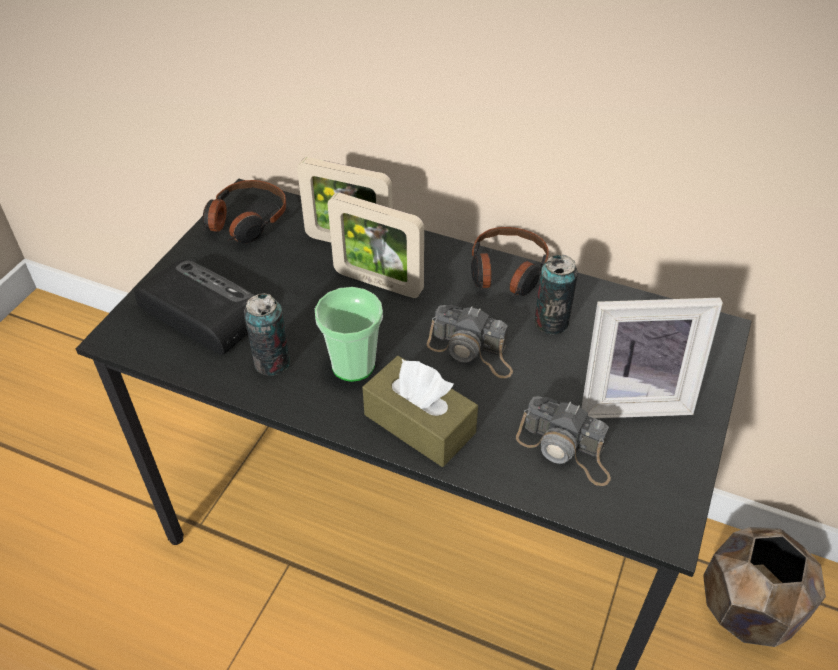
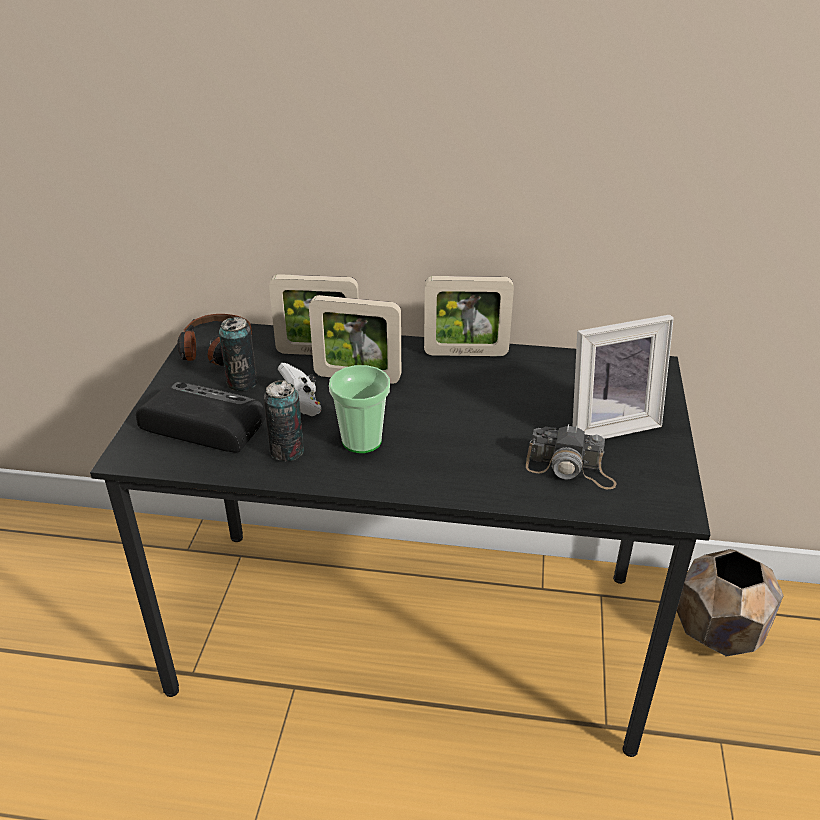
camera: 15 degrees left, 10 degrees down
(307, 307) = (301, 405): none -> white game controller
(419, 423) = (439, 473): brown tissue box -> none
(472, 351) = (461, 414): camera -> none
(506, 272) = (466, 353): headphones -> picture frame
(551, 322) = (519, 382): can -> can (242, 382)

